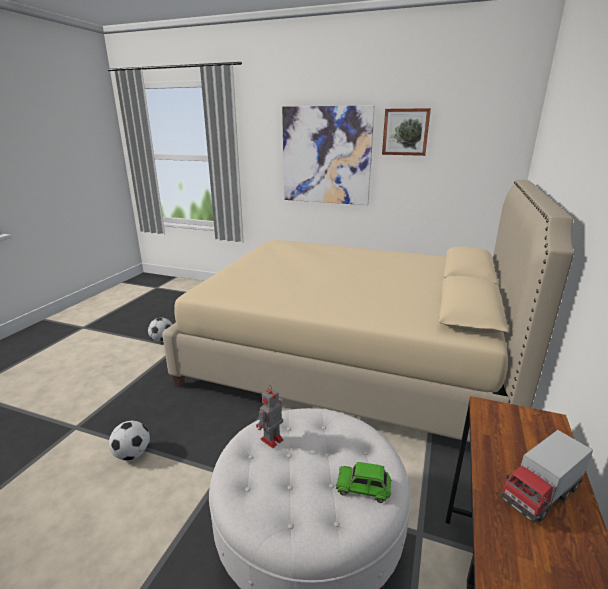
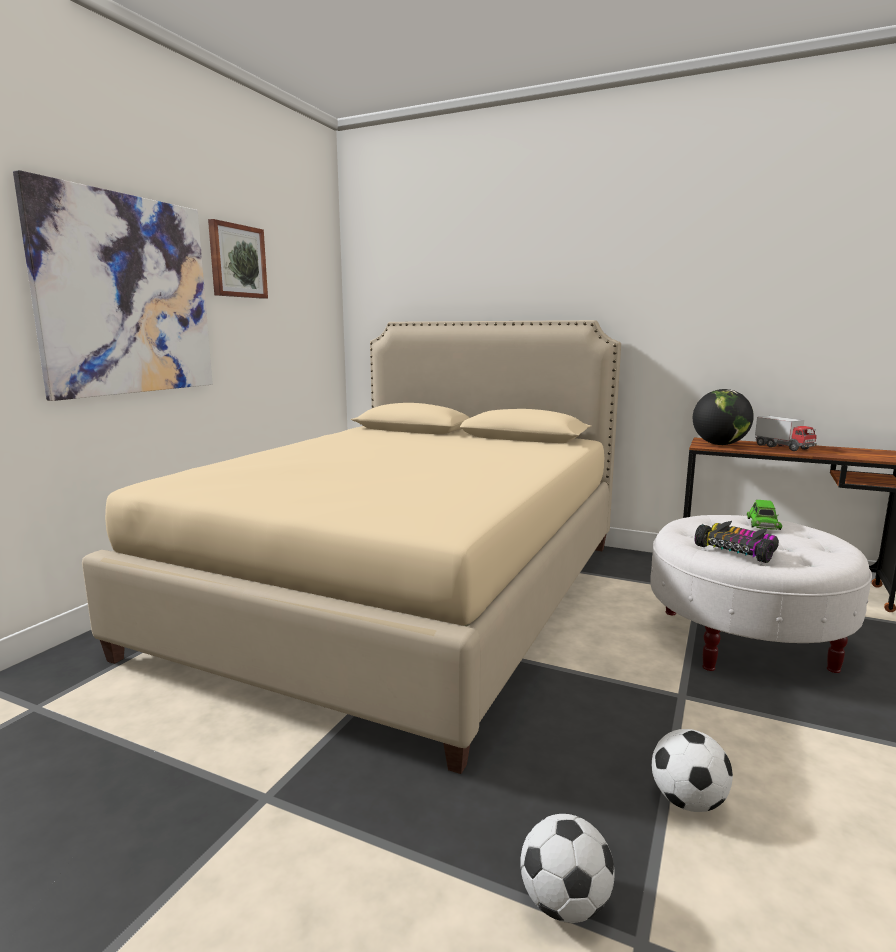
camera: 85 degrees left, 10 degrees down
(162, 340) = (203, 839): football -> football (564, 903)
(271, 440) = (737, 550): toy robot -> toy car
(513, 425) = (719, 444): none -> globe

